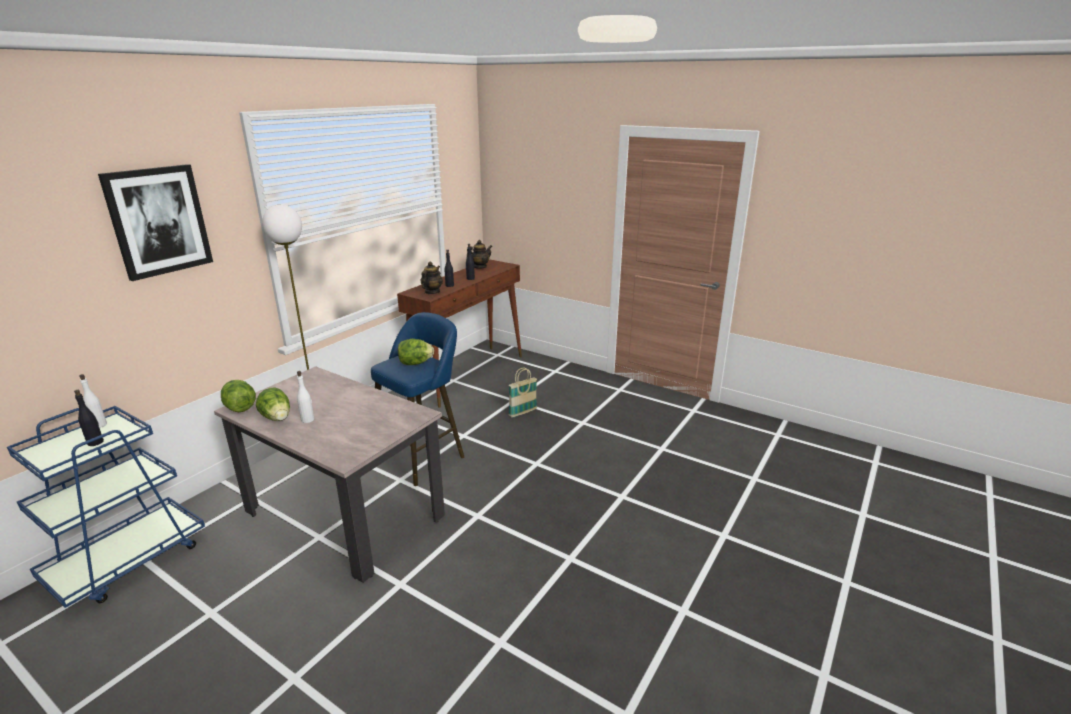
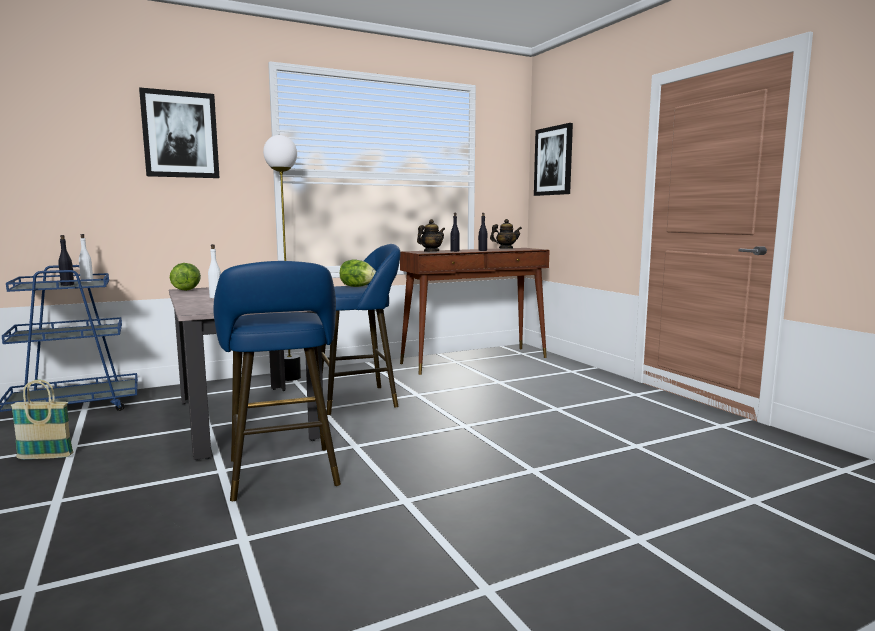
camera: 30 degrees right, 15 degrees down
(277, 418) = (198, 295): lettuce -> none
(458, 569) = (284, 475): none -> blue stool
(512, 178) = (553, 161): none -> picture
(523, 413) = (497, 391): basket -> basket (45, 457)

